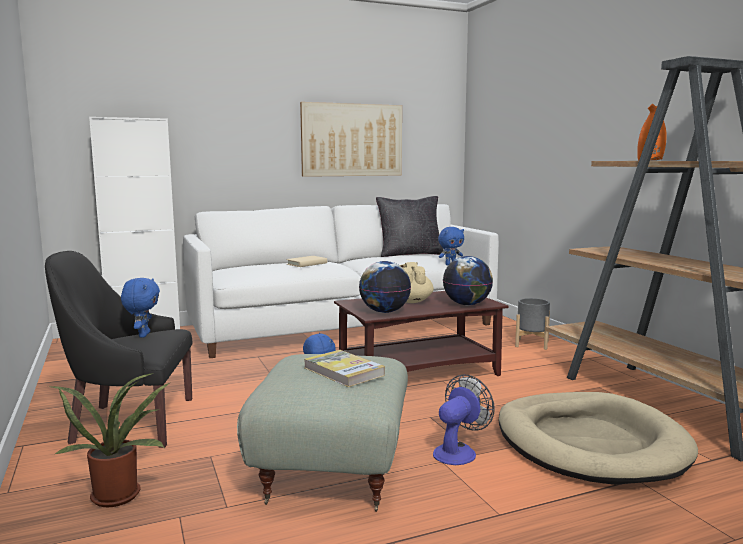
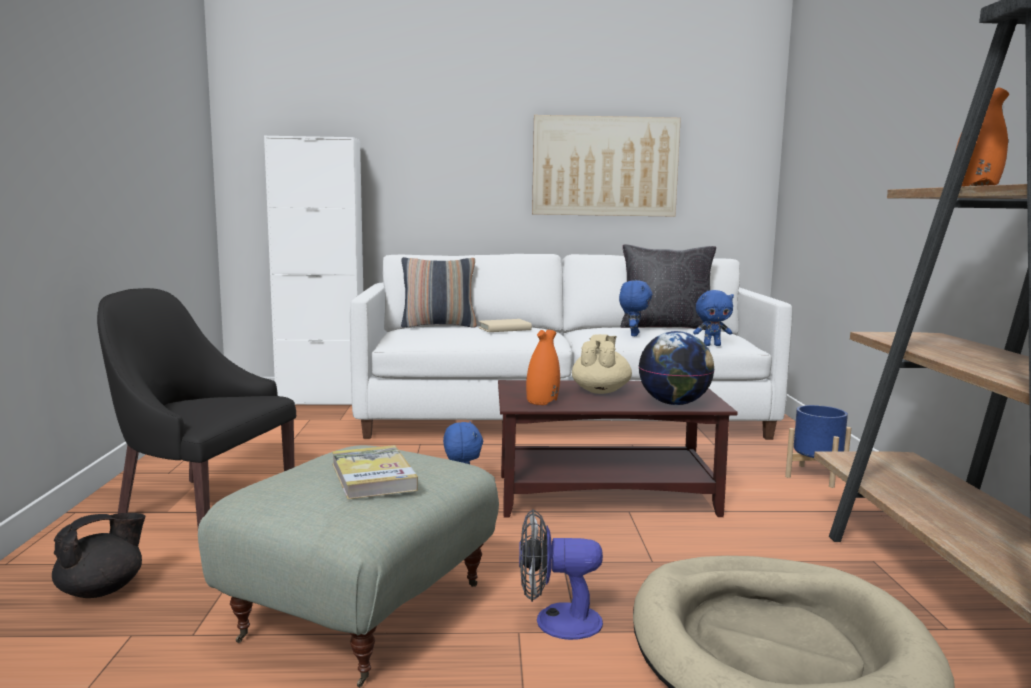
camera: 20 degrees right, 0 degrees up
(119, 493) = (102, 590): potted plant -> black teapot
(143, 335) = (222, 398): blue plush toy -> blue plush toy (633, 335)
(249, 265) = (439, 325): none -> pillow
(384, 312) = (542, 401): globe -> orange vase
(458, 451) = (556, 622): fan -> fan turned 150 degrees counterclockwise
(532, 344) = (816, 476): grey planter -> blue planter

